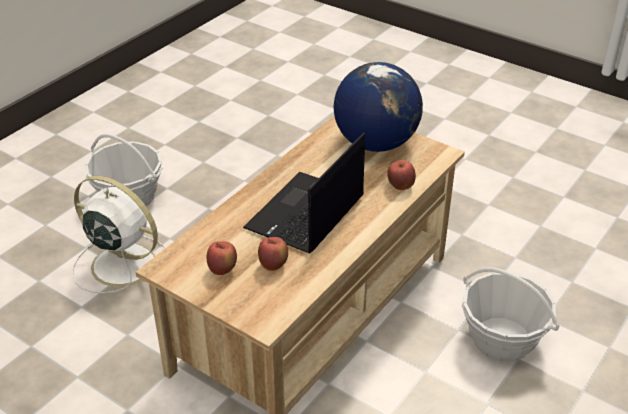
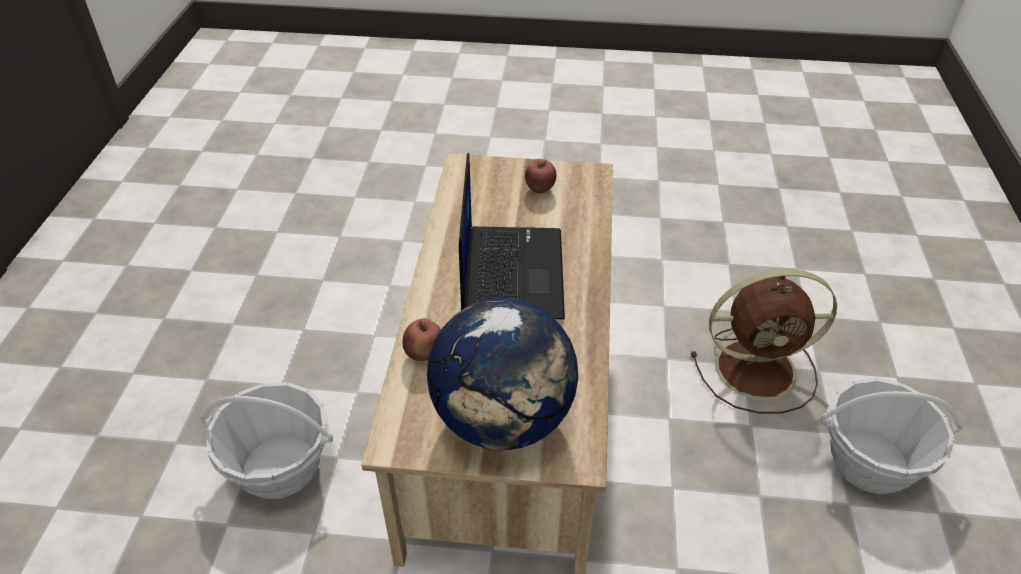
camera: 150 degrees right, 5 degrees up
(121, 264) = (759, 369): white fan -> brown fan
(273, 265) = (497, 209): apple -> none

